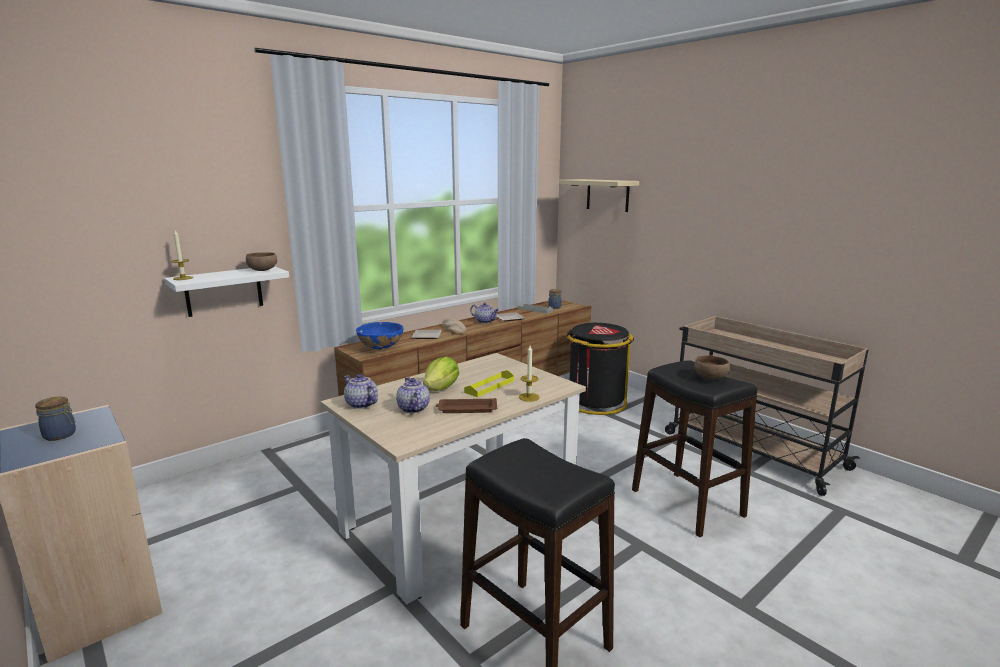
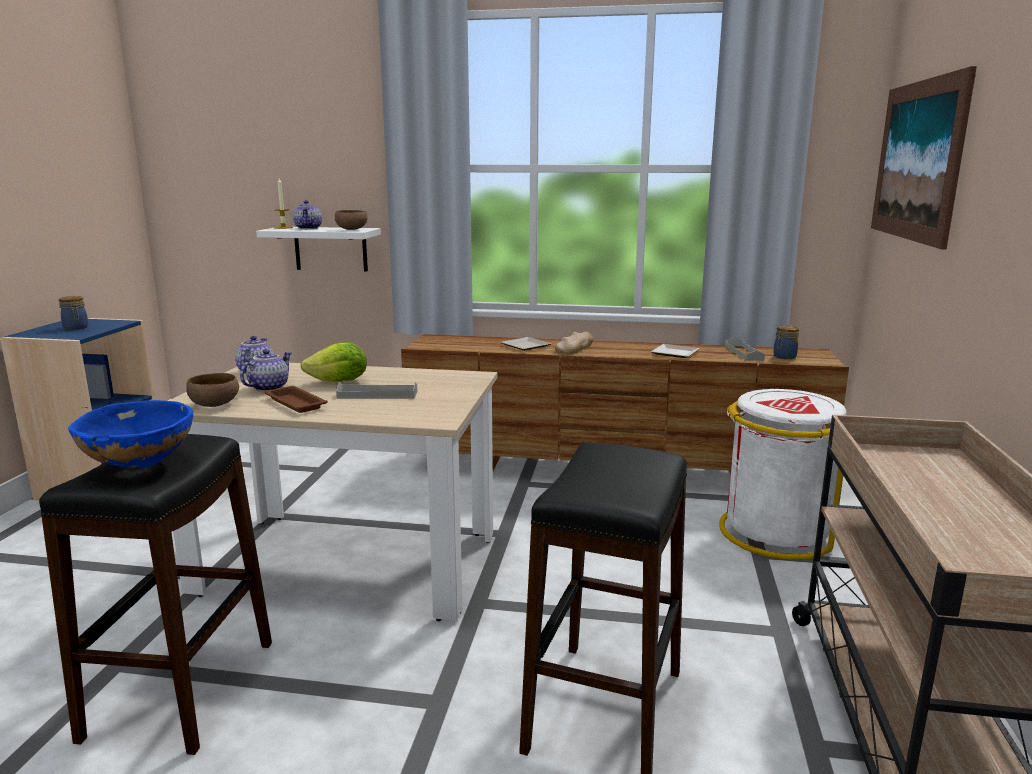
camera: 50 degrees right, 0 degrees up
(381, 349) = (450, 345): blue bowl -> blue bowl (139, 466)
(485, 321) = (634, 349): teapot -> teapot (309, 228)
(489, 386) = (377, 395): yellow tray -> grey tray
(529, 397) = (370, 415): candle -> none
(595, 402) = (774, 532): black trash can -> white trash can
(607, 195) = (917, 160): beige shelf -> picture
(710, 377) = (614, 480): brown bowl -> brown bowl (215, 404)

